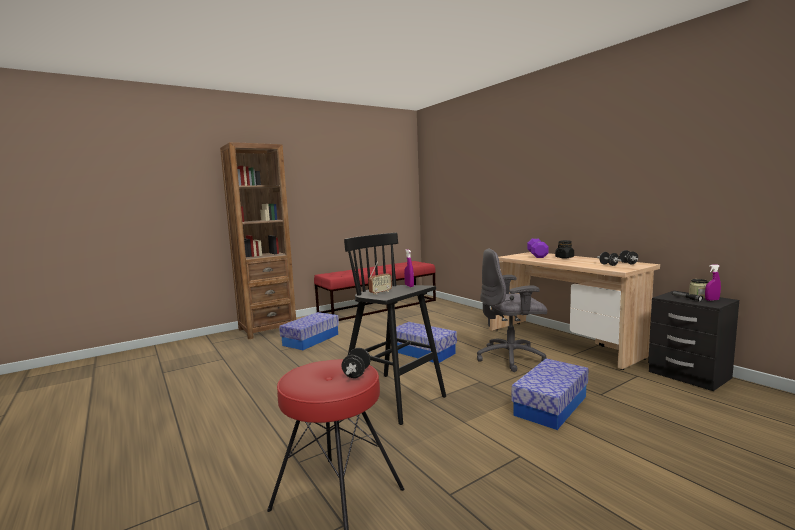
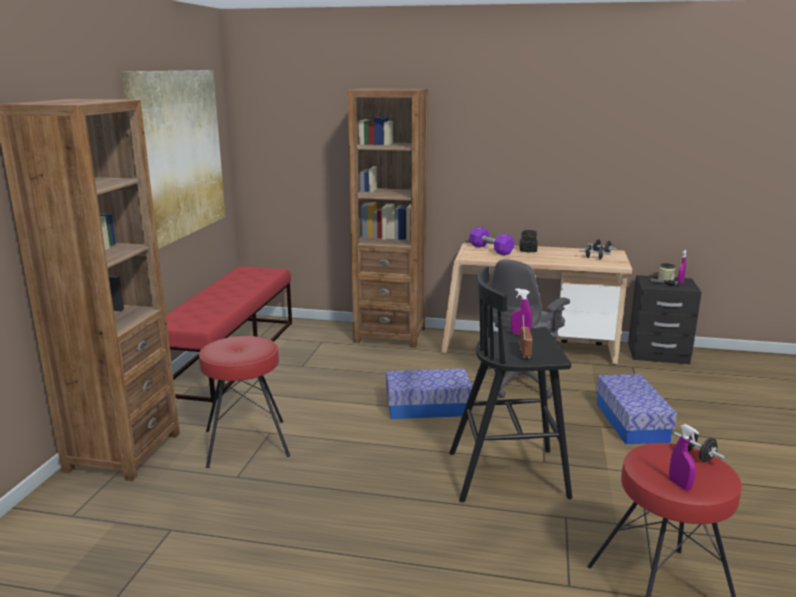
camera: 45 degrees left, 10 degrees up
(298, 379) = (680, 485): none -> purple spray bottle
(311, 340) = (246, 442): storage box -> red stool
(361, 187) = (177, 154): none -> picture
(478, 316) = (390, 335): none -> brown bookcase

